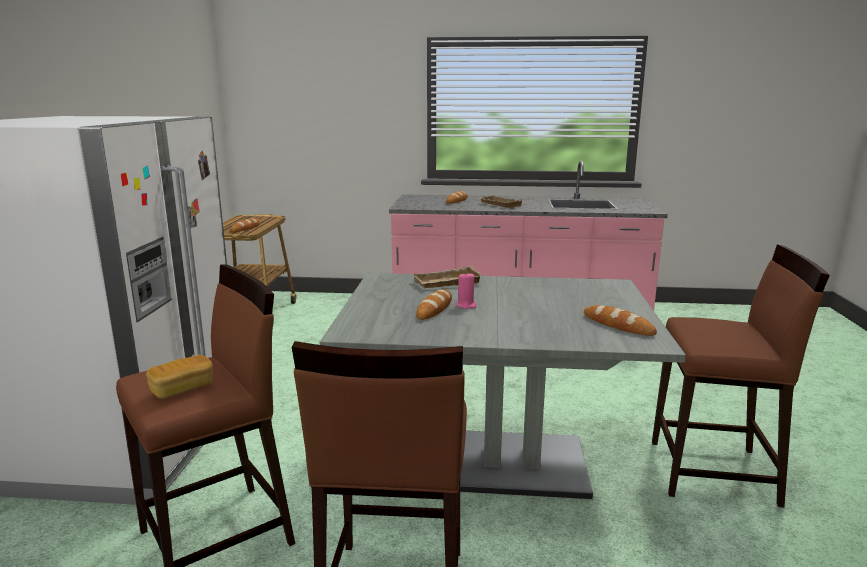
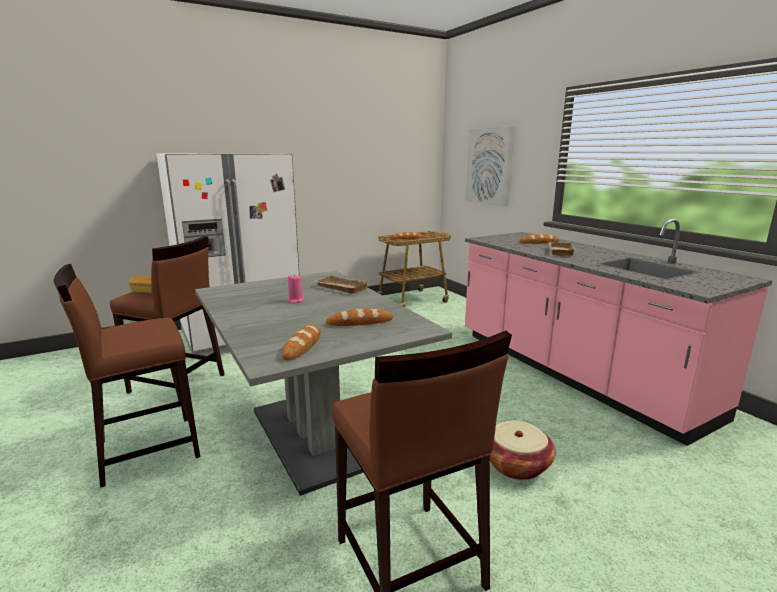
camera: 55 degrees right, 0 degrees up
(320, 122) = (488, 166): none -> picture
(434, 308) = (279, 296): bread -> bread (360, 322)
(624, 389) = (516, 465): none -> basket

